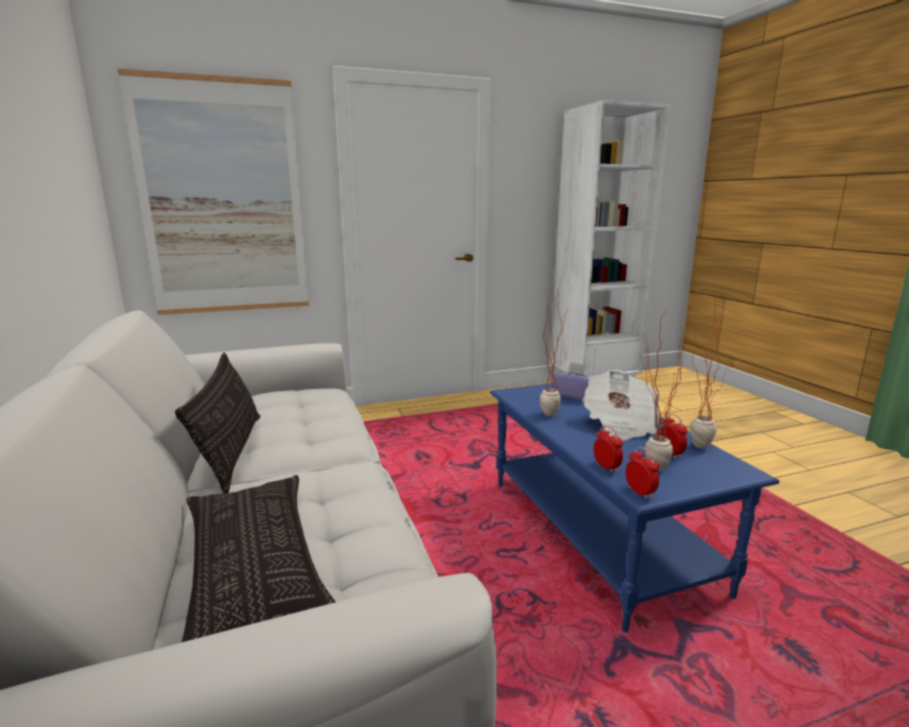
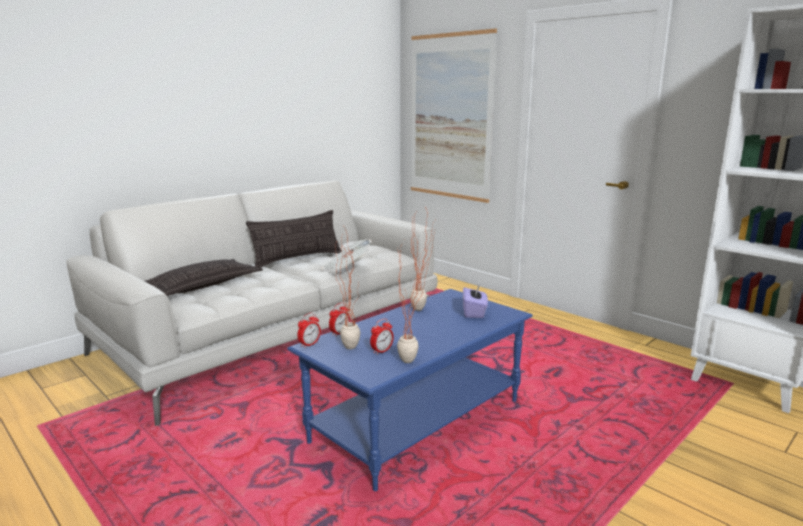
camera: 65 degrees right, 0 degrees up
(619, 425) = (423, 332): newspaper -> newspaper (346, 269)

